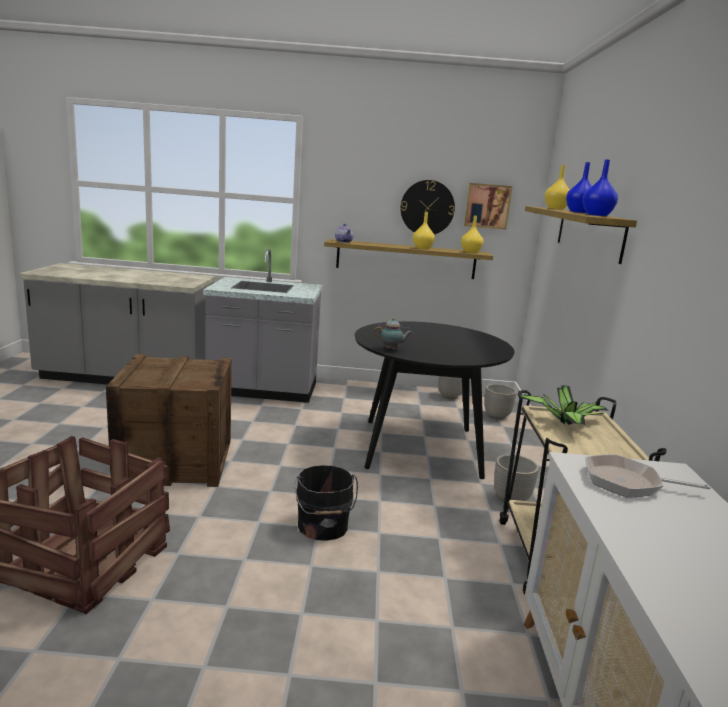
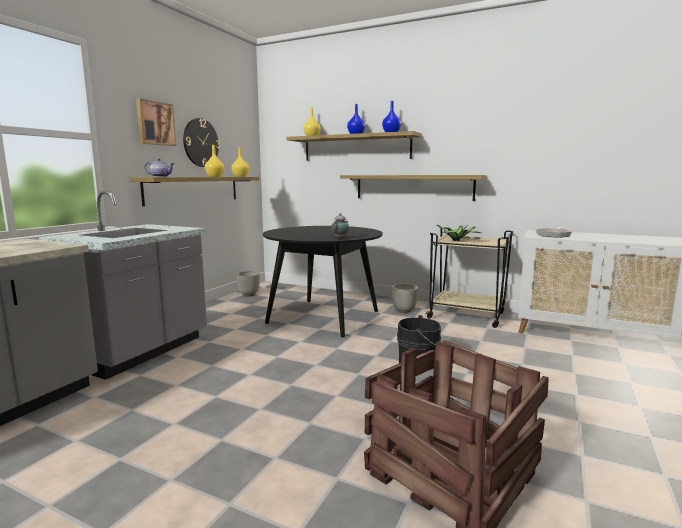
camera: 65 degrees left, 5 degrees down
(176, 461) = (270, 412): crate -> none
(487, 206) = (234, 140): picture -> picture (155, 123)
(496, 416) = (294, 291): planter -> none
(612, 314) = (413, 187): none -> shelf

